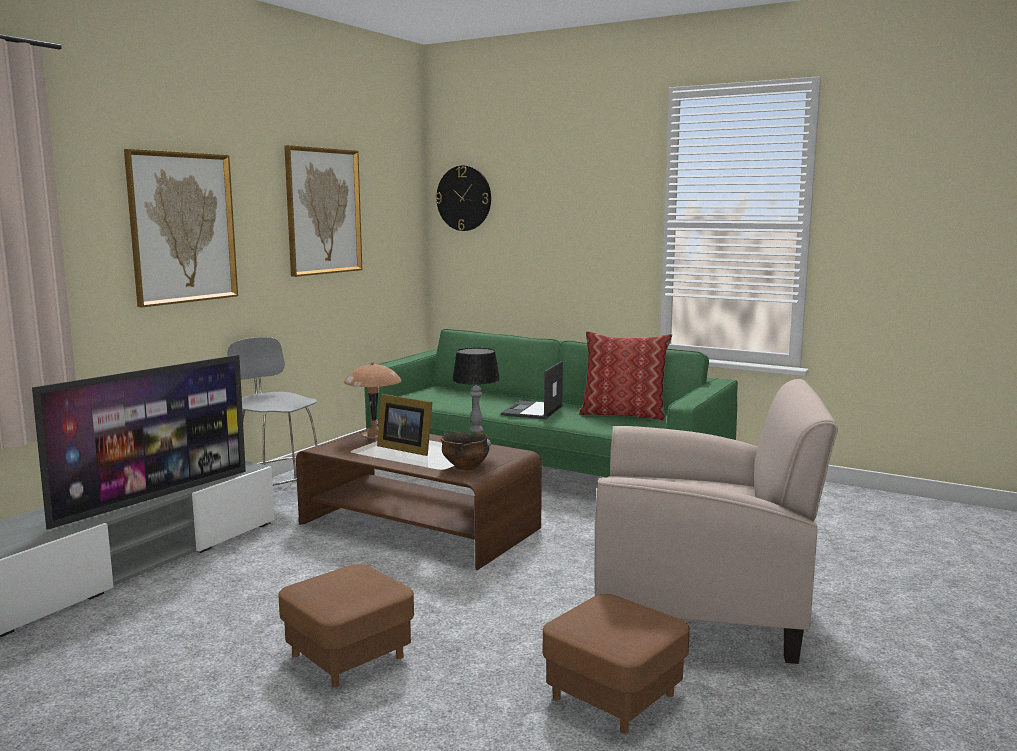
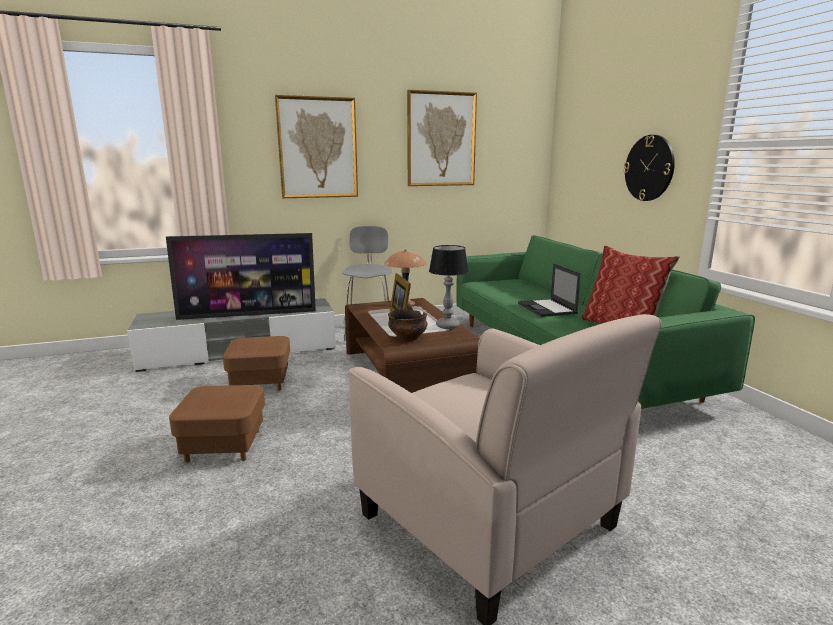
camera: 40 degrees right, 5 degrees up
(464, 198) = (573, 129): wall clock -> wall clock (649, 168)
(532, 411) = (547, 308): laptop -> laptop turned 75 degrees counterclockwise
(614, 696) = (297, 561): brown ottoman -> brown ottoman (260, 382)

